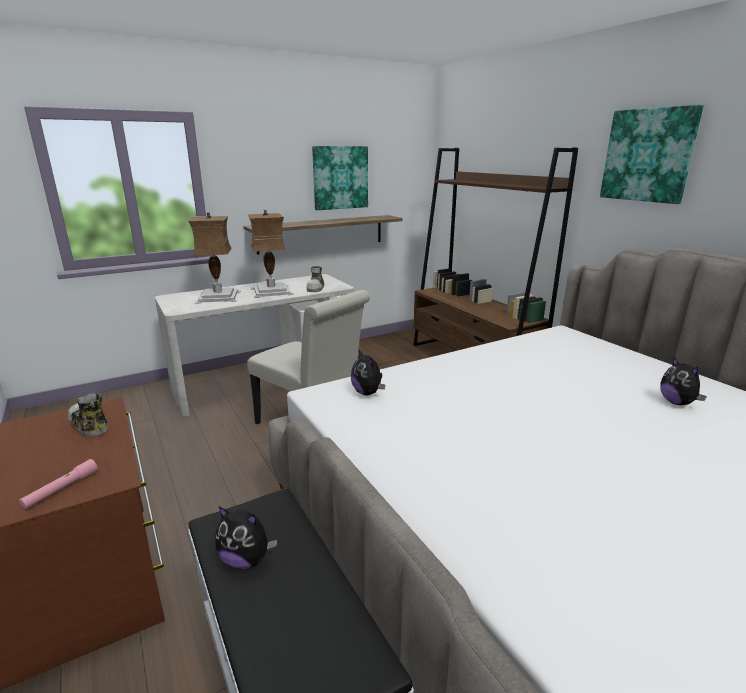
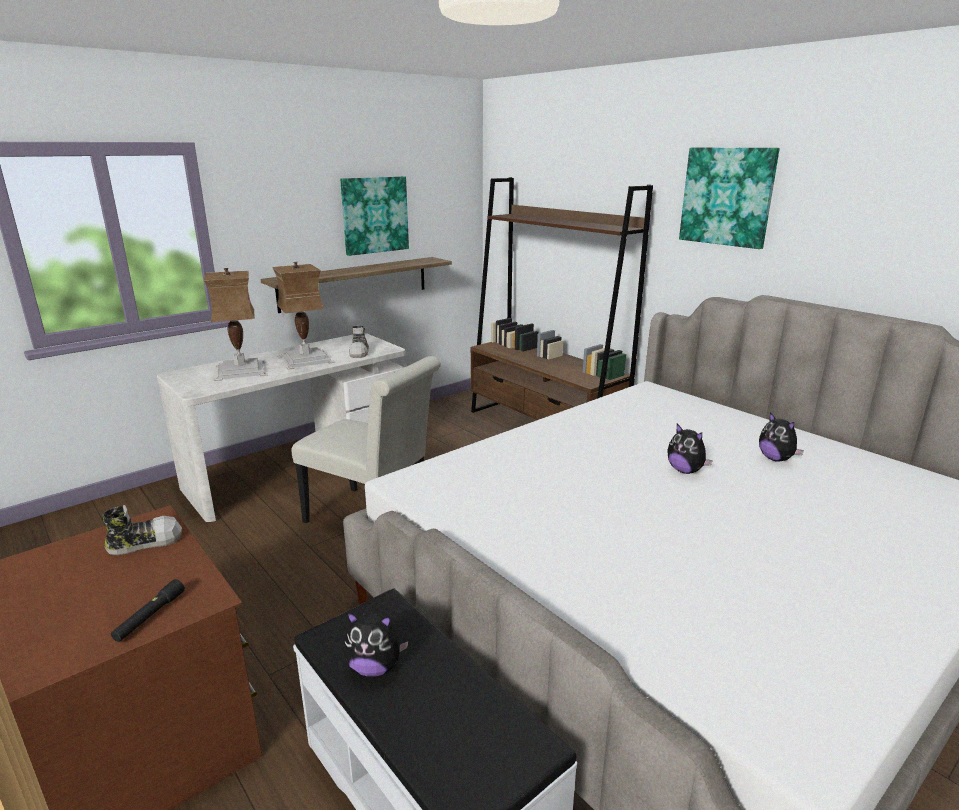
camera: 10 degrees left, 0 degrees up
(61, 489) = (150, 616): pink flashlight -> black flashlight
(89, 425) = (145, 542): shoe -> shoe turned 120 degrees clockwise
(368, 393) = (457, 475): plush toy -> plush toy (685, 471)

